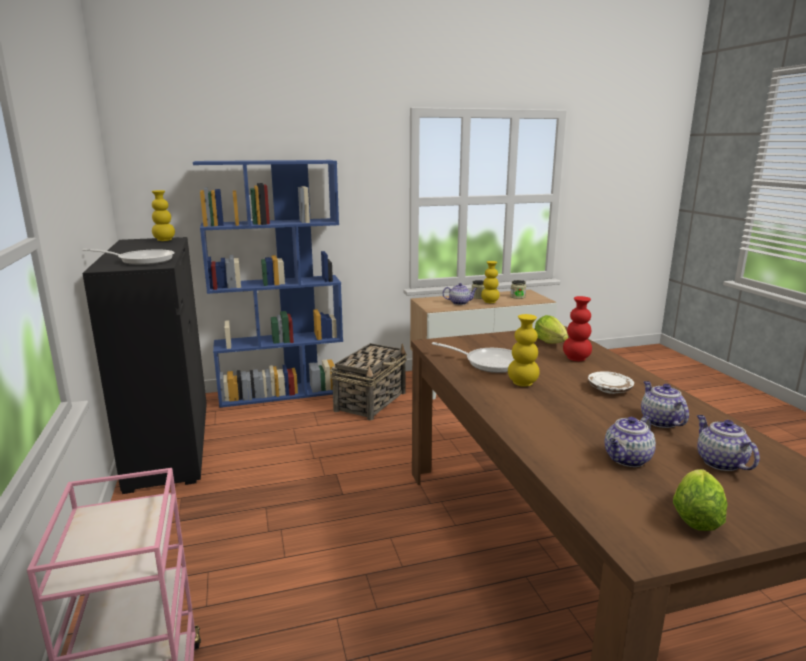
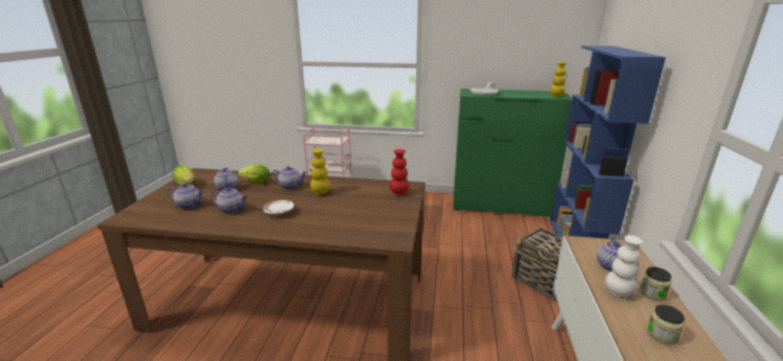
camera: 115 degrees right, 5 degrees up
(170, 444) = (500, 205): black dresser -> green dresser
(489, 363) = (360, 192): frying pan -> none
(490, 302) = (618, 292): yellow vase -> white vase
(536, 409) = (290, 186): none -> teapot
(552, 343) = (370, 225): lettuce -> lettuce (254, 182)
(576, 359) = (332, 222): red vase -> red vase (399, 193)

